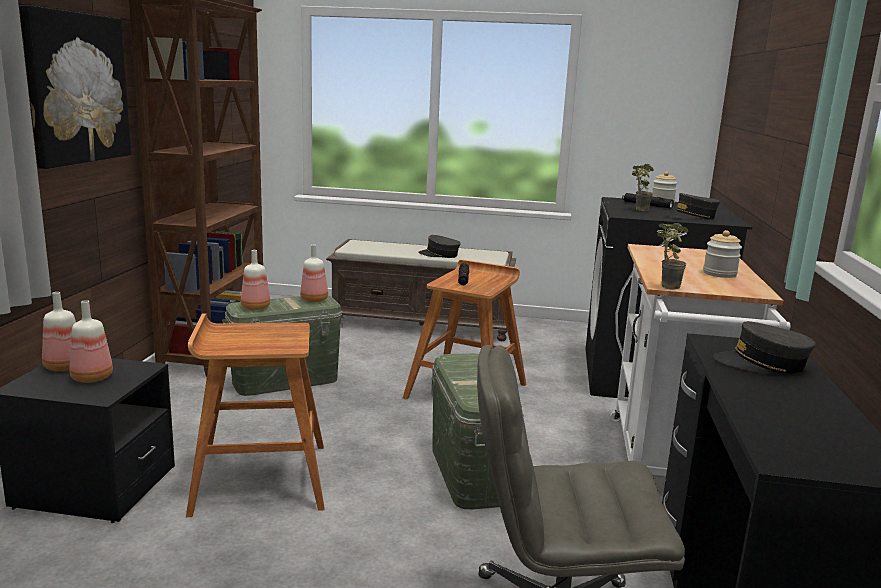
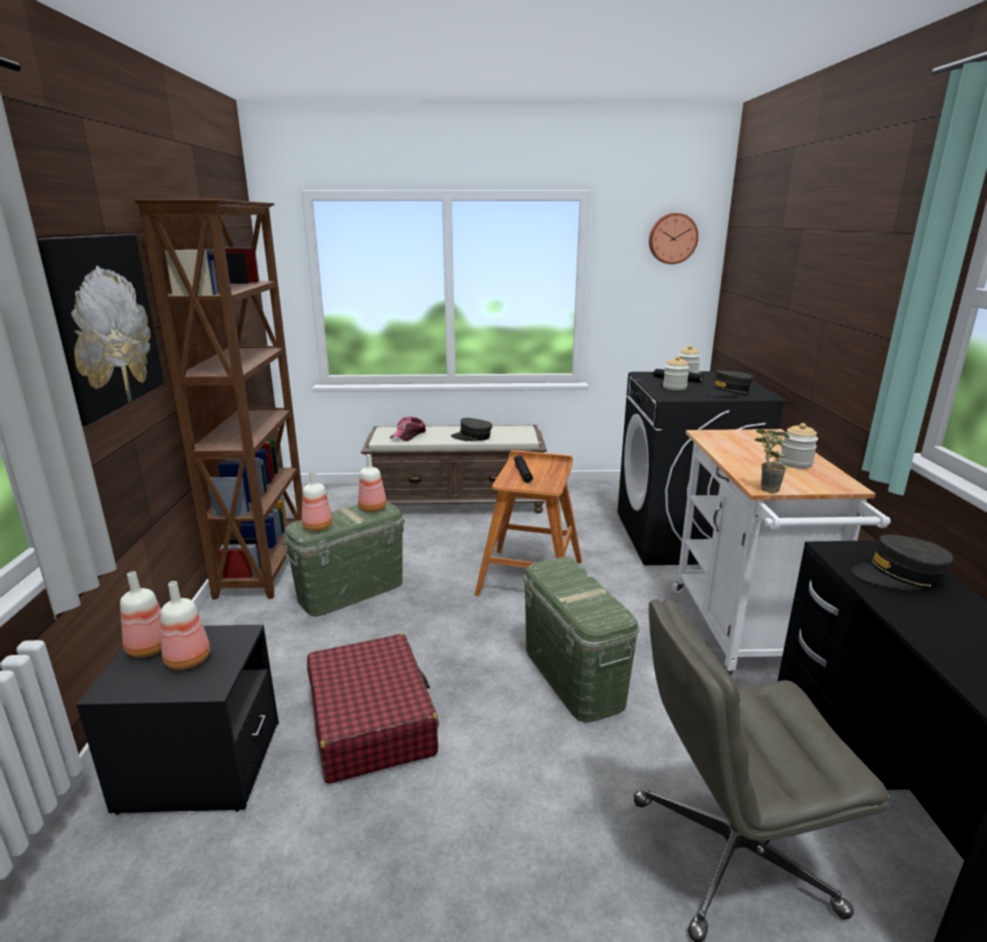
camera: 10 degrees left, 5 degrees up
(259, 478) = (371, 721): brown stool -> red suitcase
(377, 248) = (408, 435): none -> cap
(637, 210) = (674, 387): potted plant -> jar
(668, 67) = (672, 238): none -> wall clock

